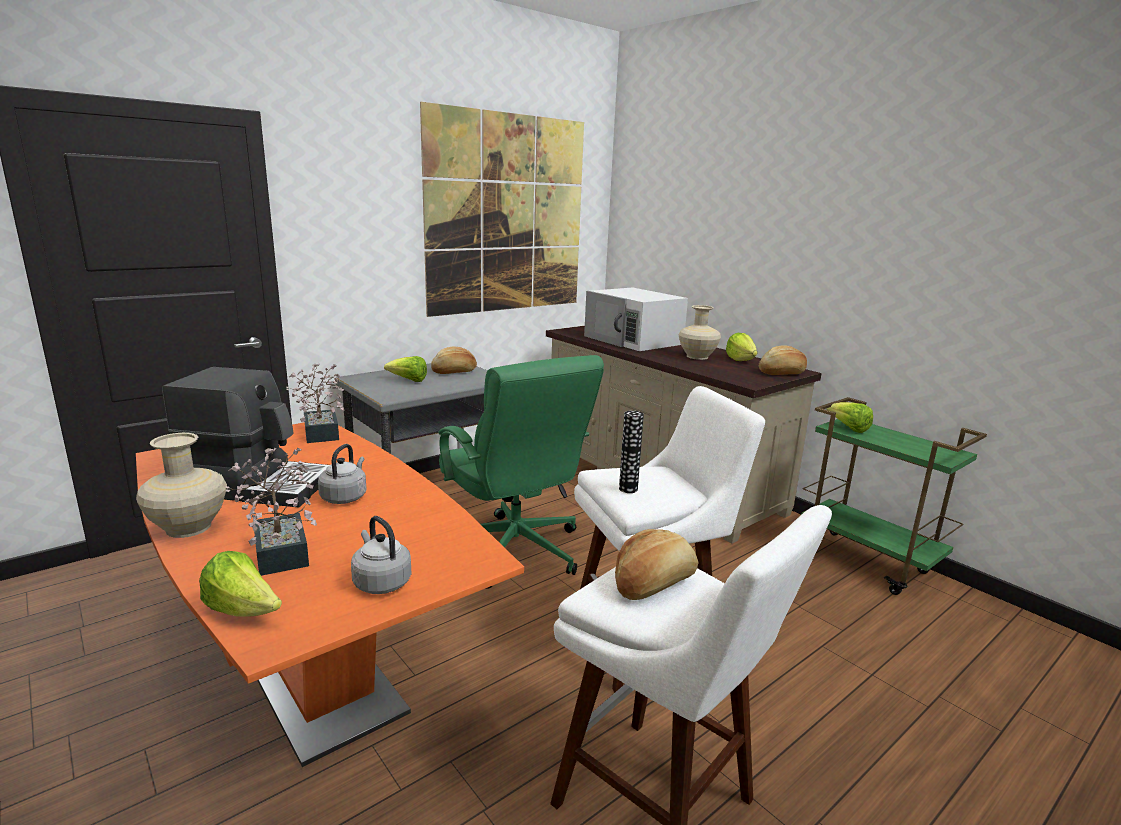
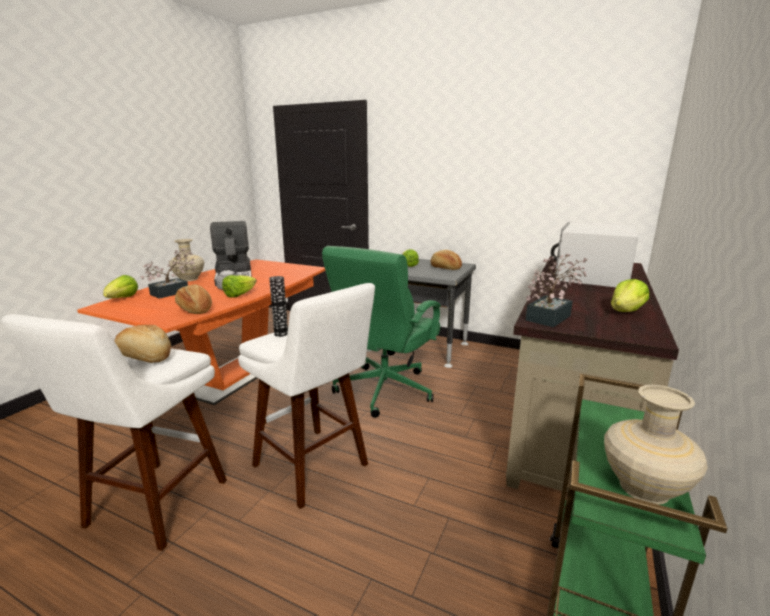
camera: 65 degrees right, 0 degrees up
(322, 431) = (307, 270): potted plant -> potted plant (551, 316)
(380, 582) = (146, 310): grey kettle -> none
(507, 215) = (533, 155): picture -> none
(696, 357) = (590, 297): beige vase -> beige vase (642, 487)
(782, 373) = (618, 331): bread -> bread (195, 309)
(848, 428) = (612, 420): lettuce -> lettuce (239, 295)

